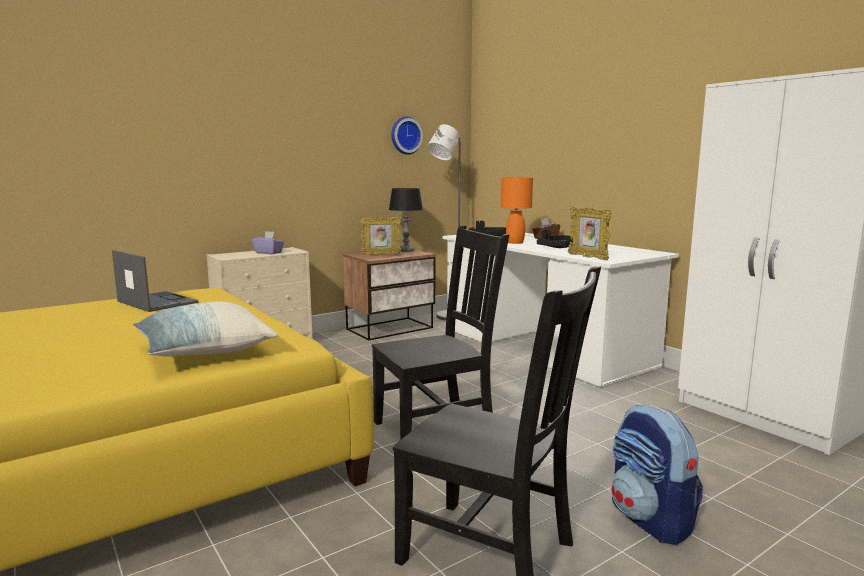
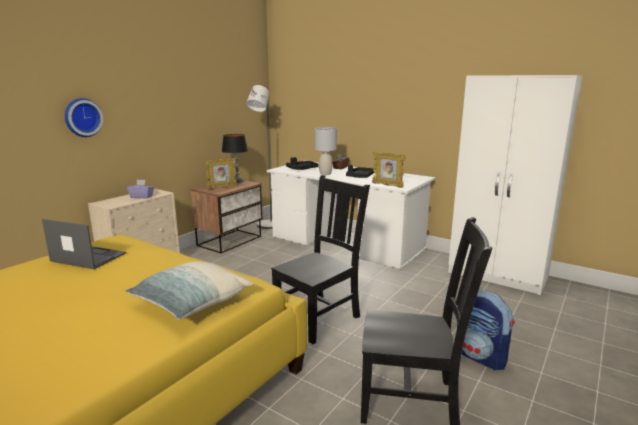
camera: 20 degrees left, 5 degrees up
(405, 135) = (227, 93): wall clock -> wall clock (82, 117)
(515, 242) = (325, 174): orange table lamp -> grey table lamp

